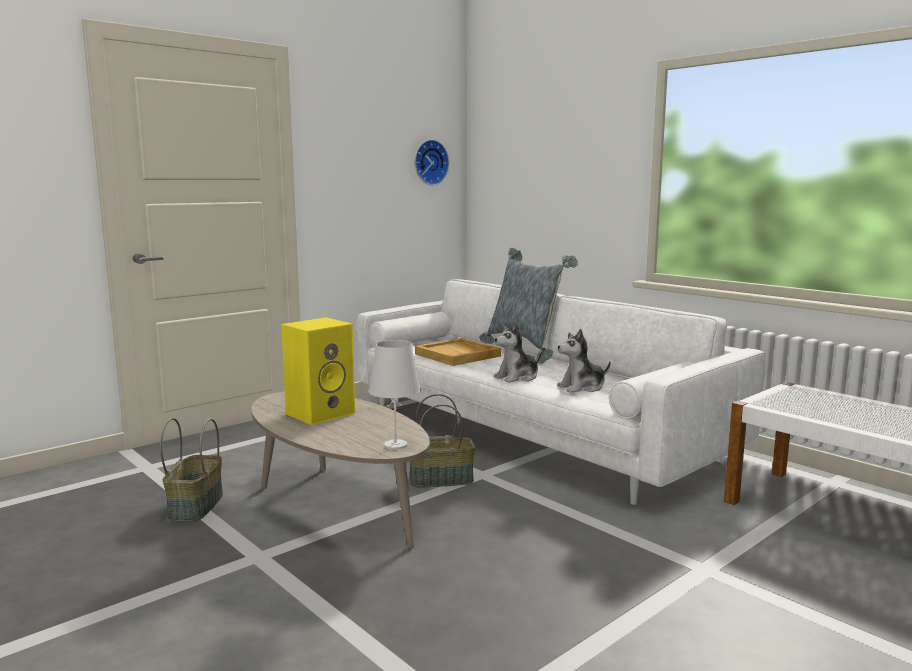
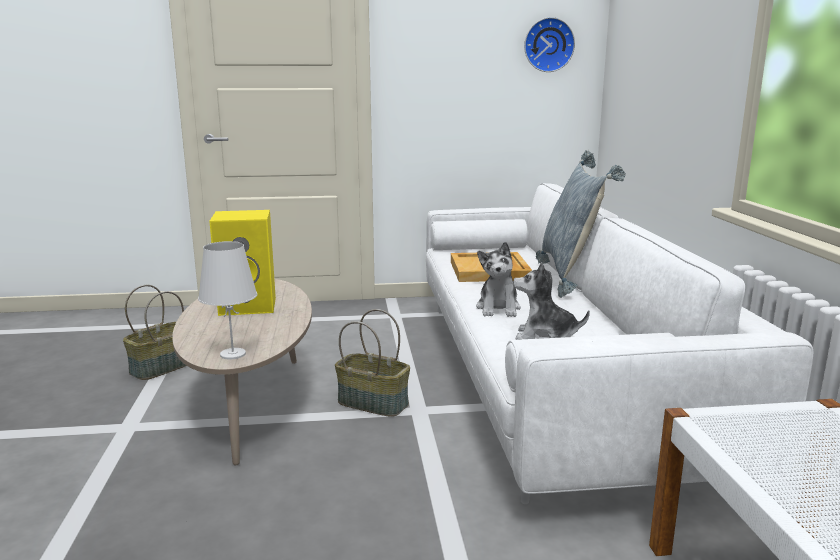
camera: 35 degrees right, 5 degrees up
(517, 377) = (498, 308): plush toy -> plush toy turned 90 degrees counterclockwise

